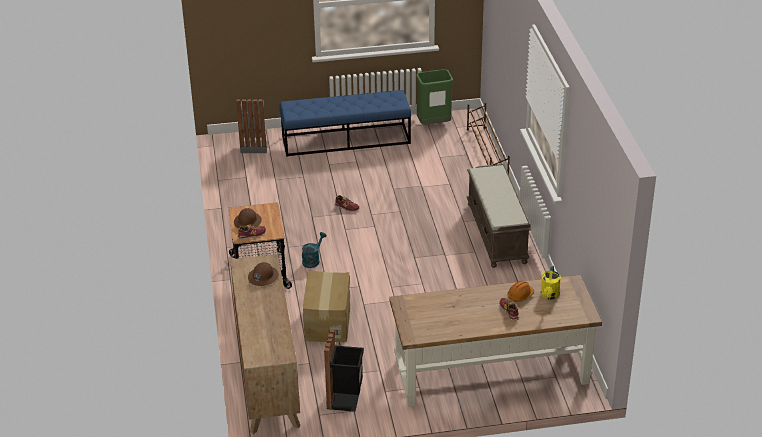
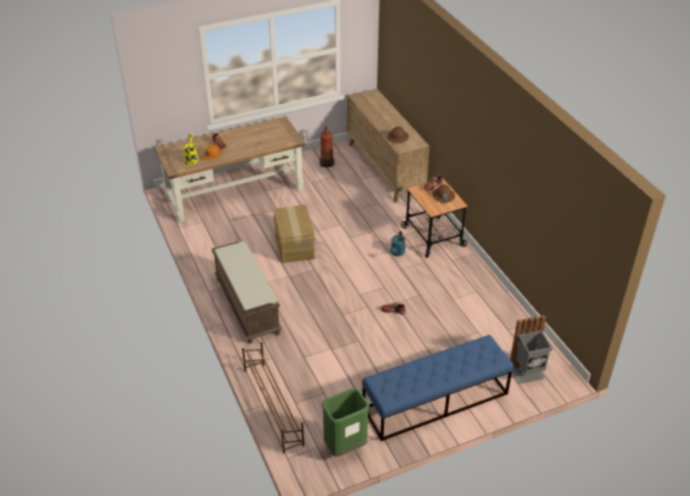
camera: 165 degrees right, 5 degrees up
(327, 321) = (362, 207): cardboard box -> cardboard box (295, 246)
(345, 398) = (327, 163): black trash can -> fire extinguisher

